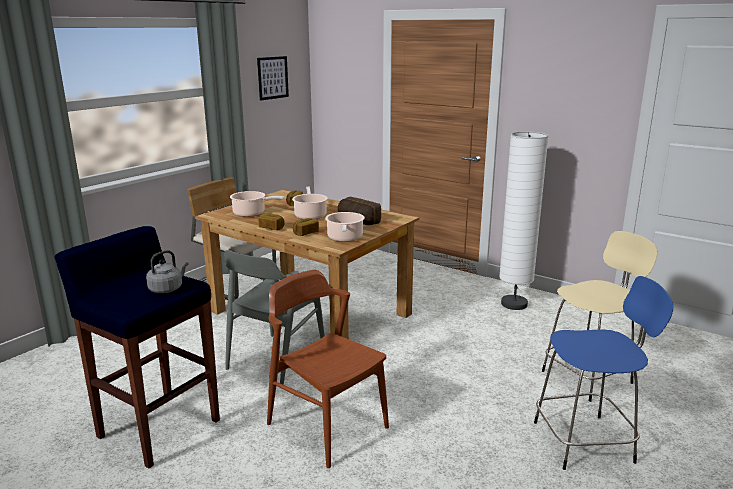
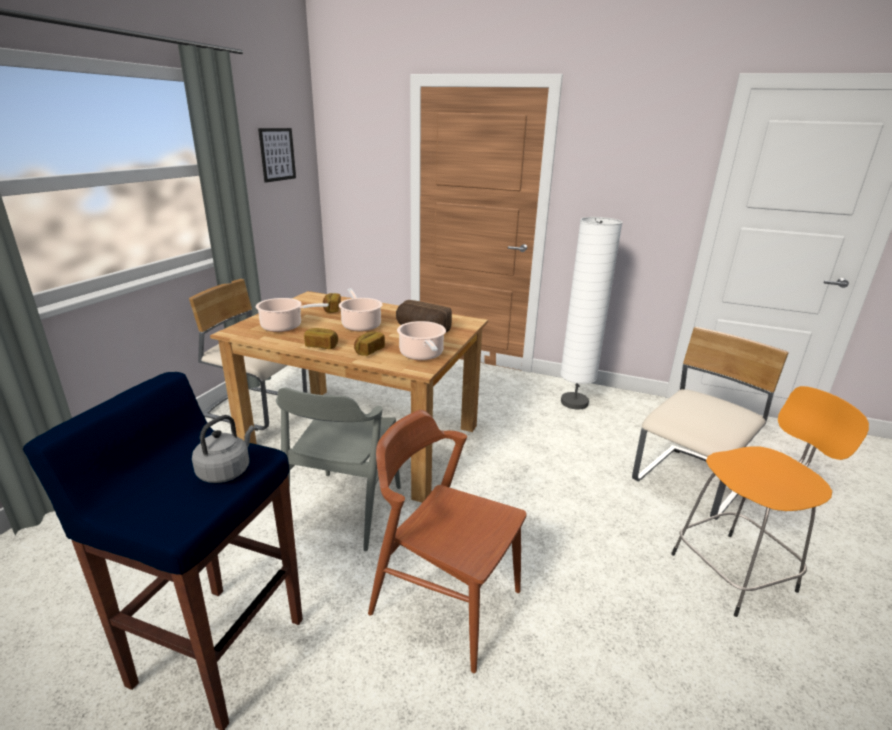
camera: 15 degrees left, 5 degrees up
(586, 441) = (736, 571): blue stool -> orange stool
(589, 376) = (691, 483): beige stool -> beige chair

